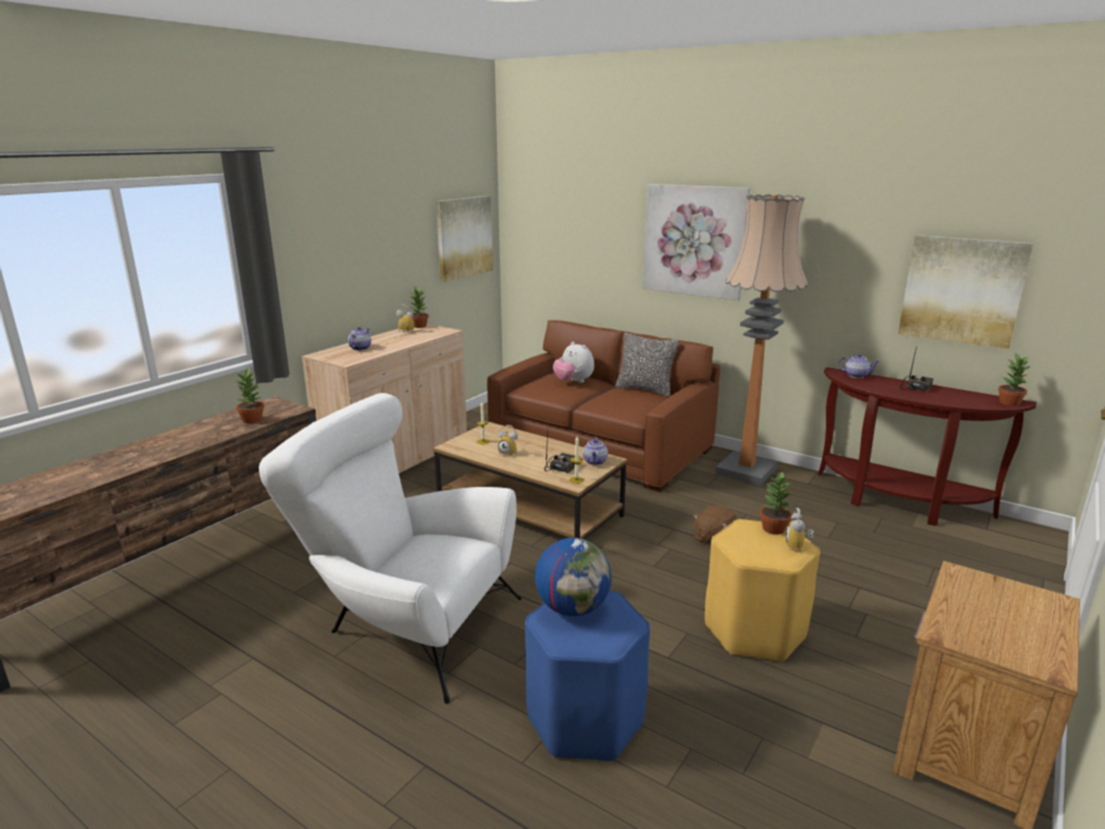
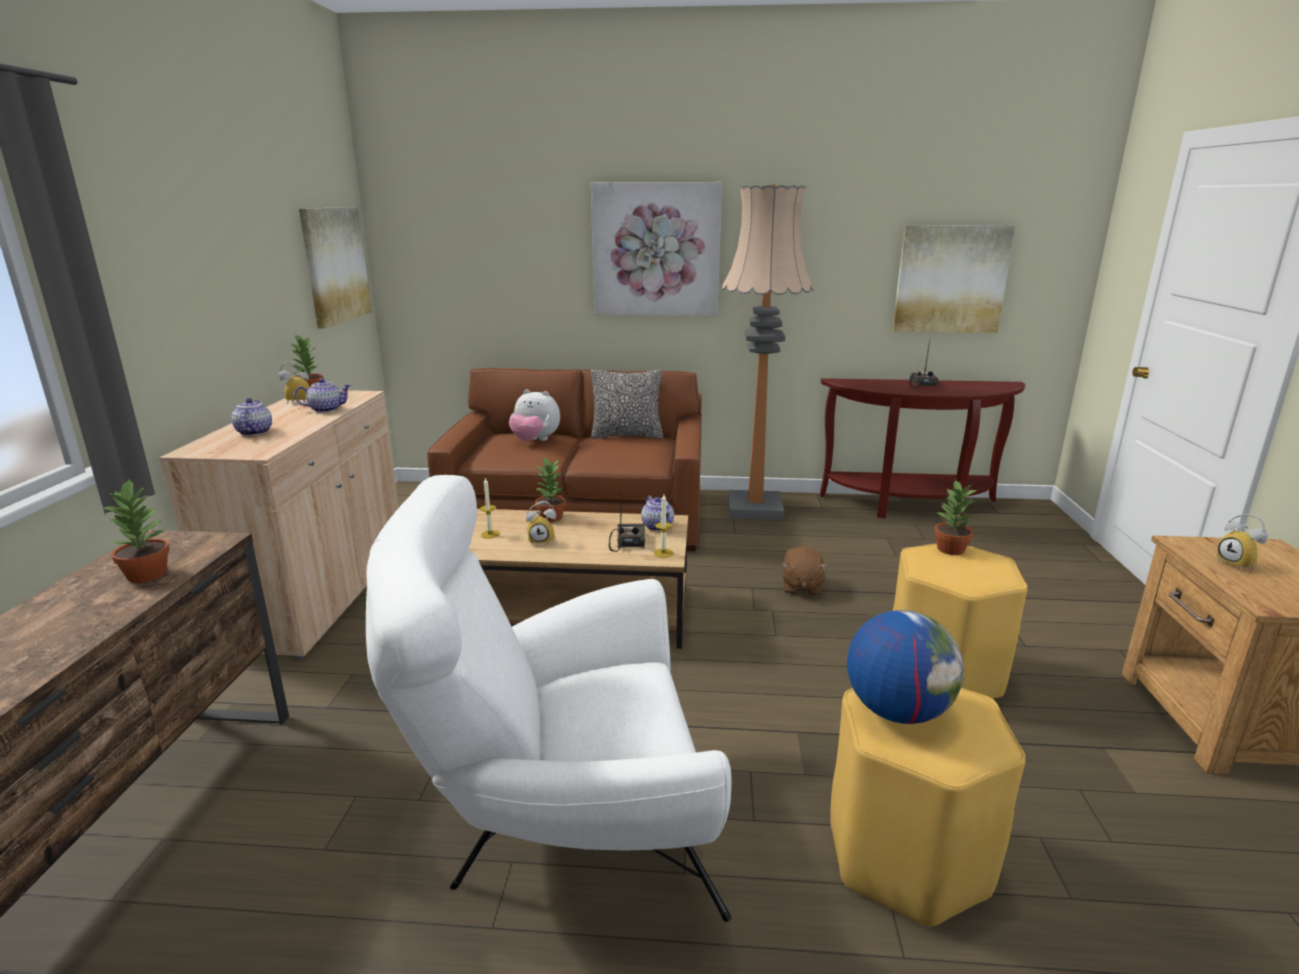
camera: 30 degrees left, 0 degrees up
(584, 720) = (907, 858): blue stool -> yellow stool
(798, 547) = (996, 561): alarm clock -> alarm clock (1239, 564)
(856, 375) = (858, 381): teapot -> teapot (325, 409)
(1009, 402) = (1007, 385): potted plant -> potted plant (551, 517)

